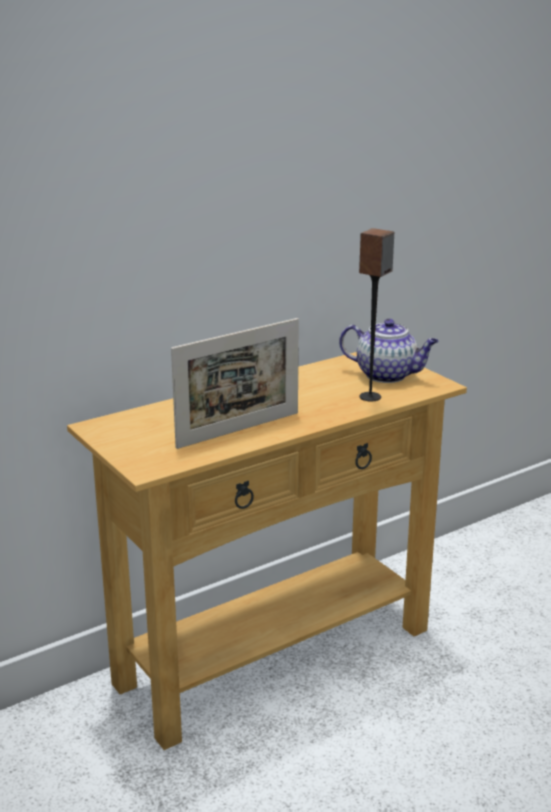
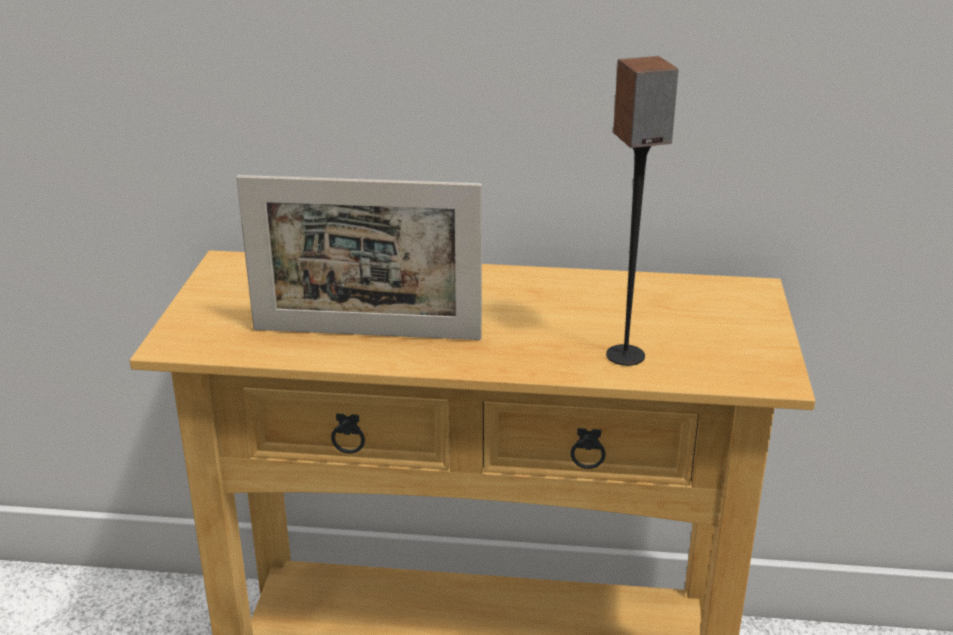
camera: 40 degrees right, 5 degrees up
(388, 375) = (712, 331): teapot -> none

